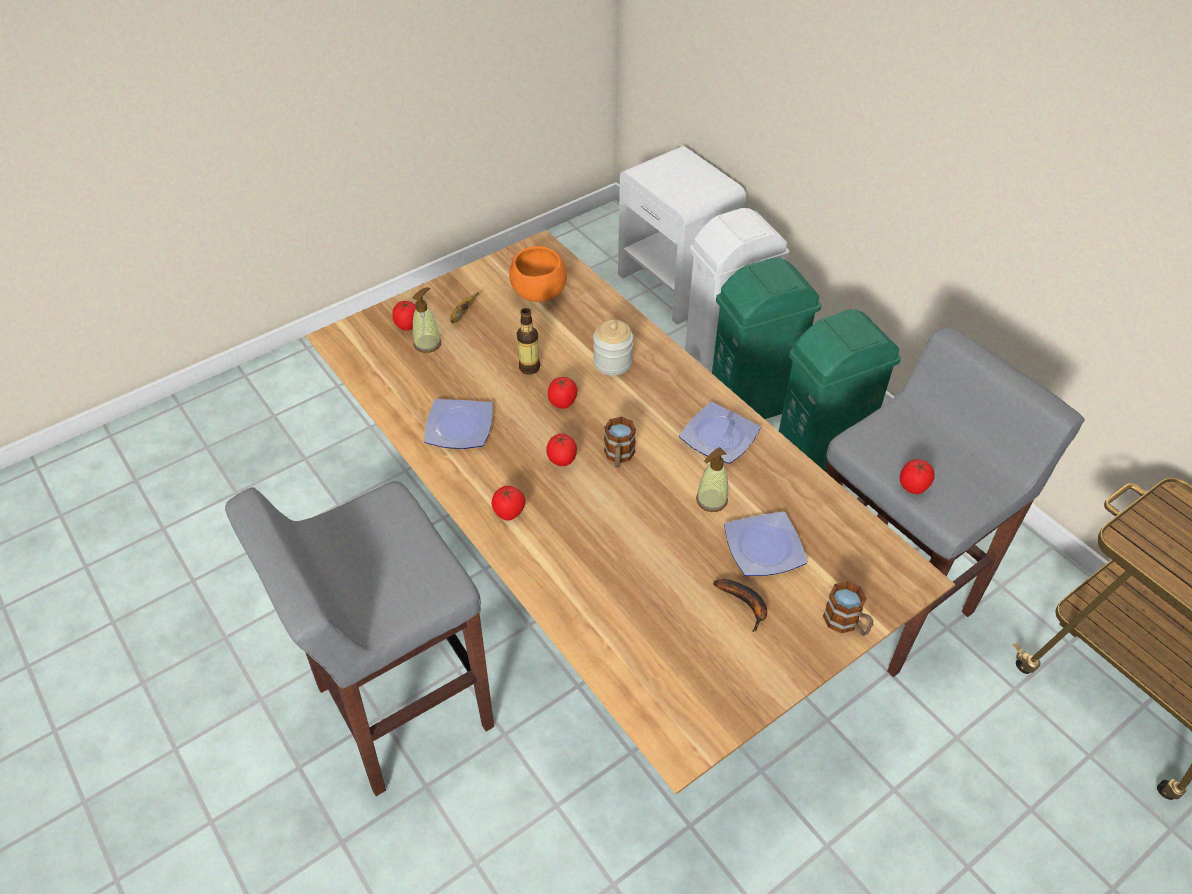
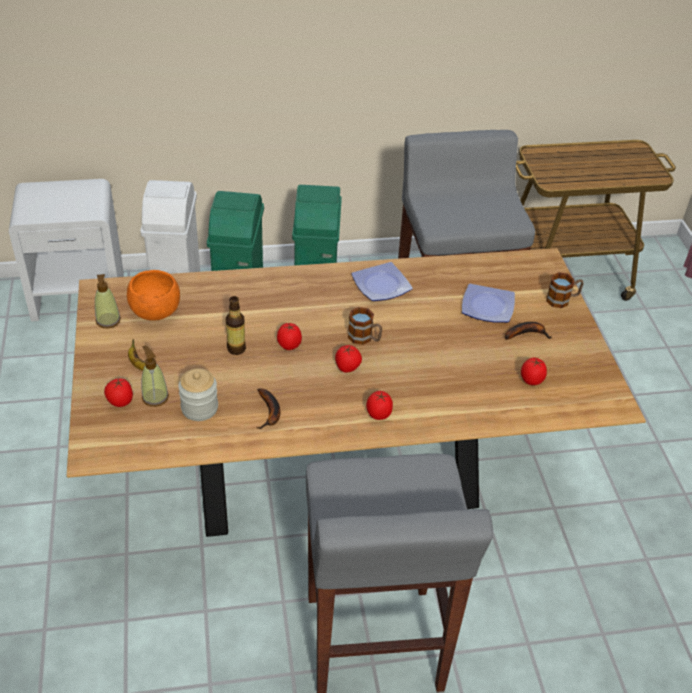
camera: 65 degrees left, 5 degrees down
(457, 428) = (270, 412): plate -> banana
(612, 362) = (268, 304): jar -> jar (199, 408)
(711, 500) = (434, 312): soap dispenser -> soap dispenser (108, 321)
(913, 487) = (486, 224): tomato -> tomato (531, 380)

